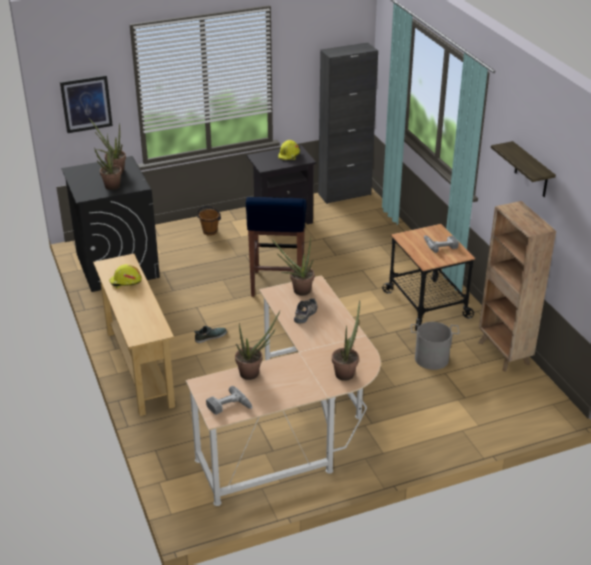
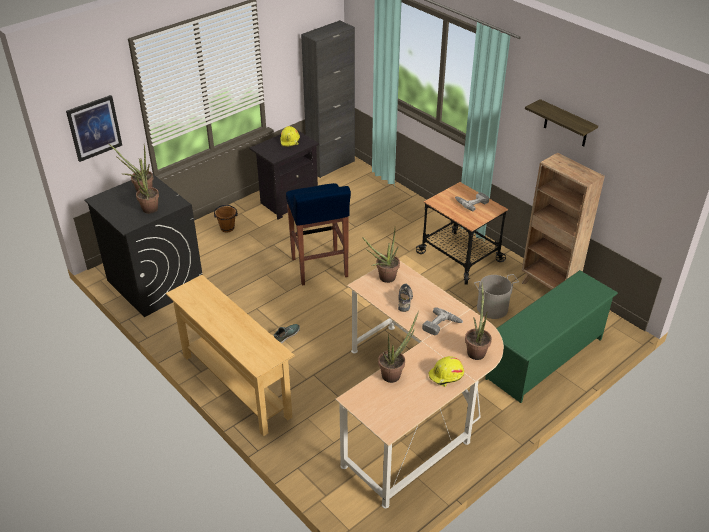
camera: 20 degrees left, 5 degrees up
(125, 282) = (212, 307): yellow hard hat -> yellow hard hat (446, 376)
(230, 407) = (394, 416): power drill -> power drill (442, 326)
(459, 417) = (545, 358): none -> green shoe rack

